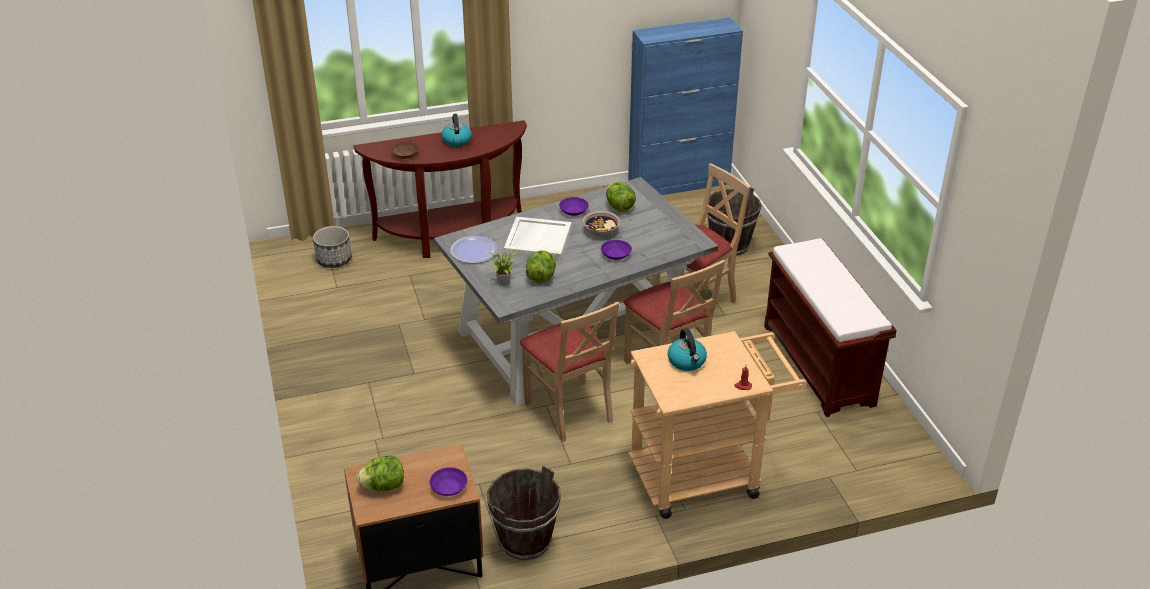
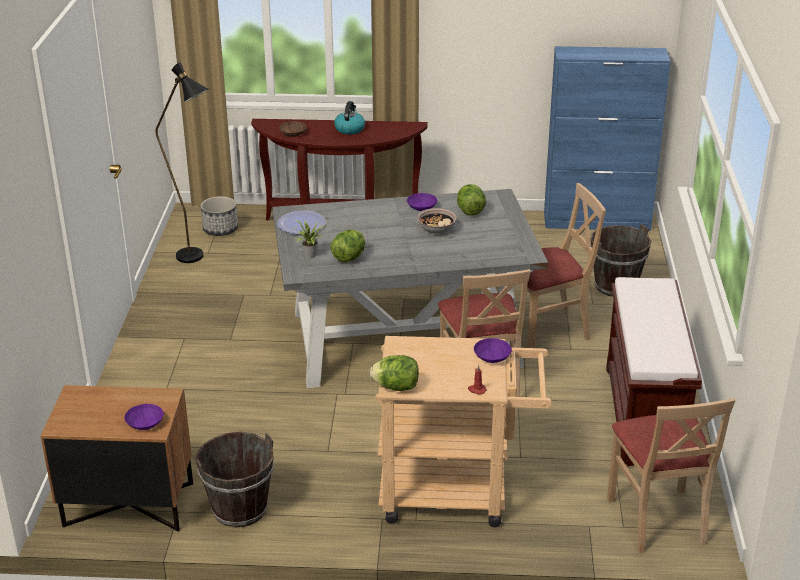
camera: 20 degrees right, 5 degrees down
(330, 296) = (197, 259): none -> black floor lamp
(383, 486) = (87, 408): lettuce -> lettuce (396, 387)
(537, 241) = (368, 226): white tray -> none
(569, 410) = (357, 403): beige chair -> beige chair (658, 519)
(616, 255) = (437, 252): purple bowl -> purple bowl (492, 357)
(687, 361) = (434, 356): kettle -> none

